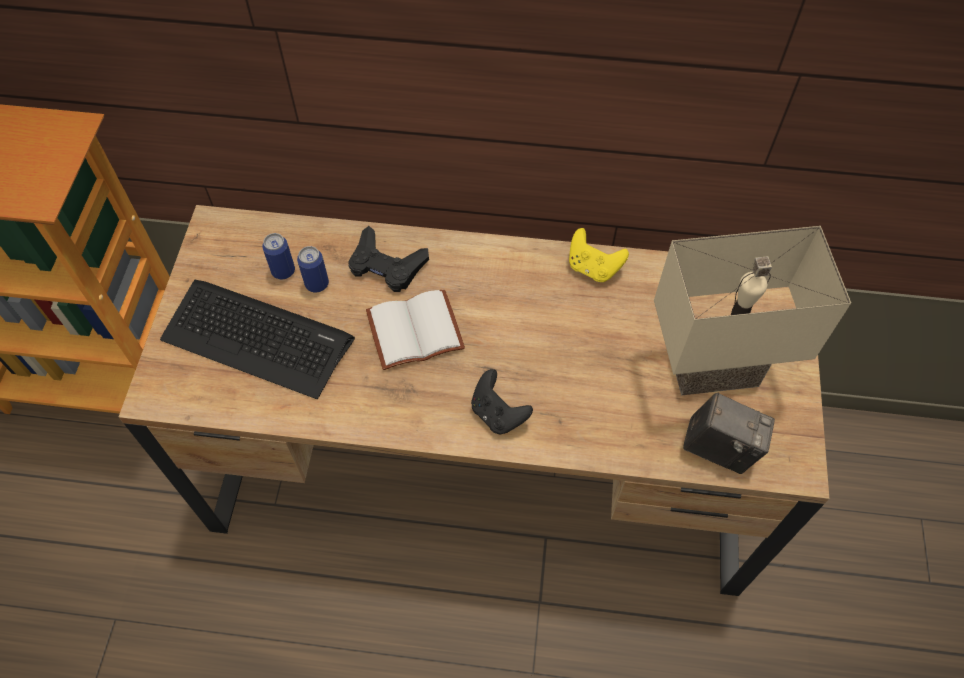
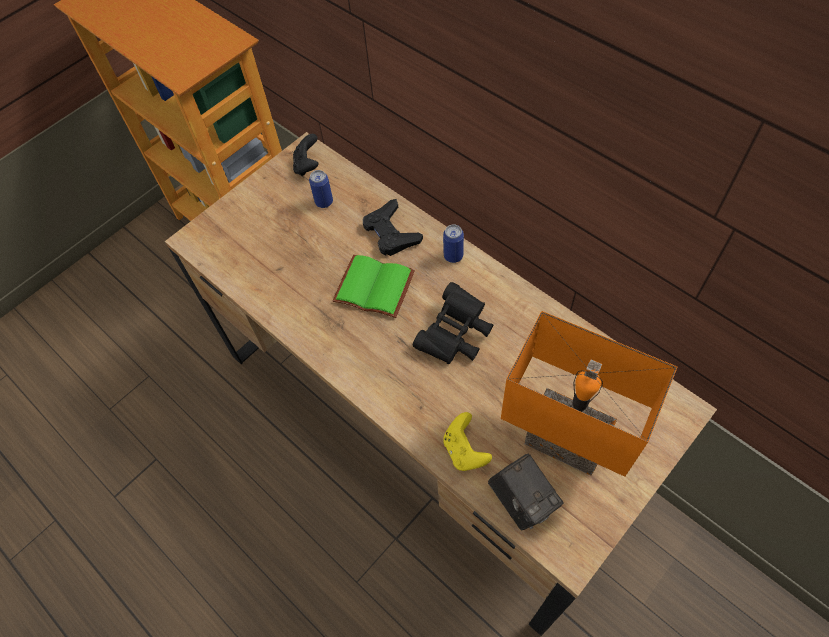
camera: 40 degrees right, 0 degrees up
(257, 338) = (275, 237): keyboard -> none
(317, 284) = (337, 221): can -> can (453, 256)
(415, 328) = (376, 285): white book -> green book
(498, 414) = (383, 376): black game controller -> black game controller (307, 165)
(536, 332) = (455, 335): none -> black binoculars
(593, 268) = (534, 312): yellow game controller -> yellow game controller (464, 450)
(714, 365) = (568, 438): beige table lamp -> orange table lamp

